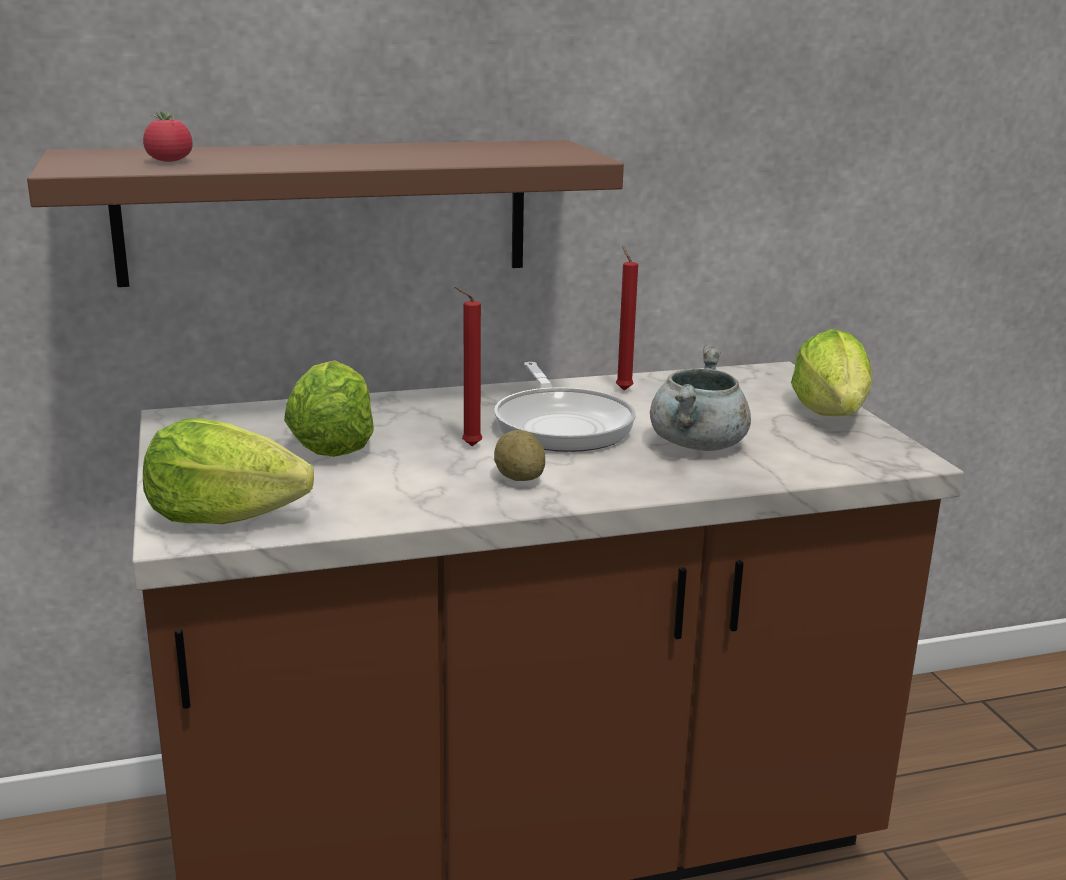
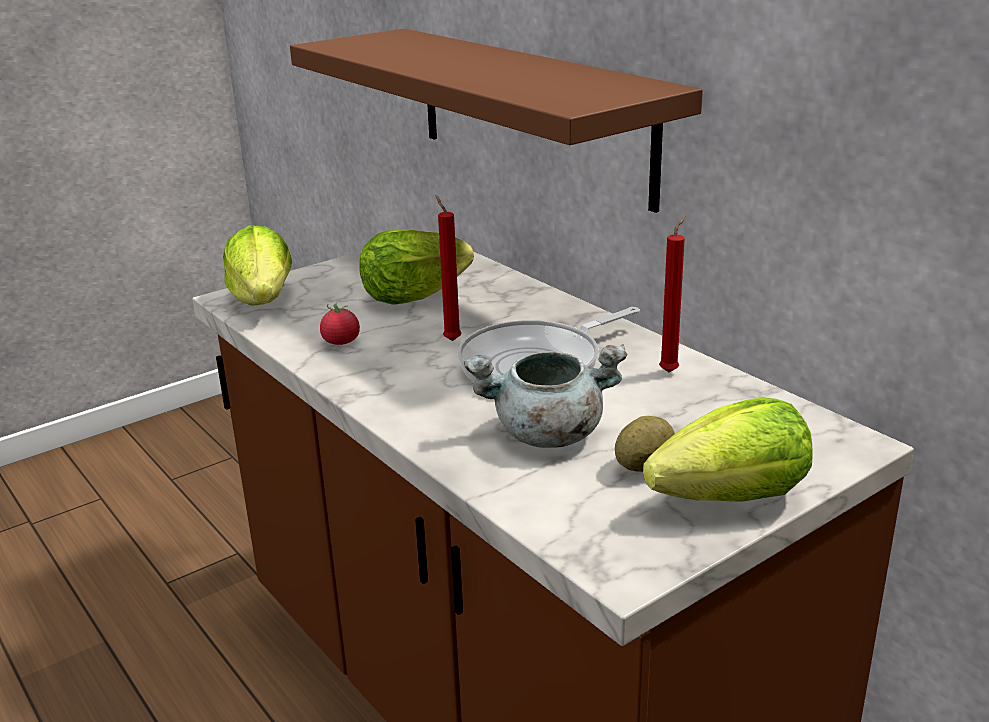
camera: 70 degrees right, 5 degrees up
(169, 161) = (384, 48): tomato -> tomato (341, 342)
(519, 478) = (396, 372): potato -> potato (644, 466)

